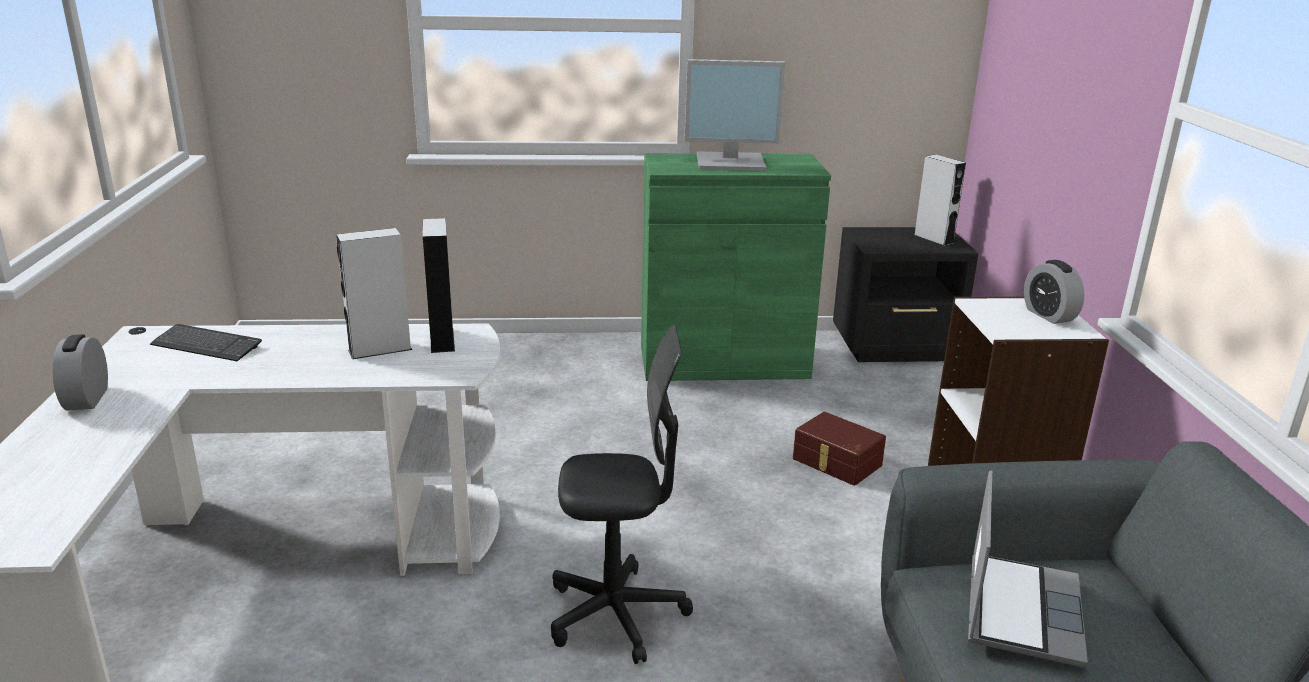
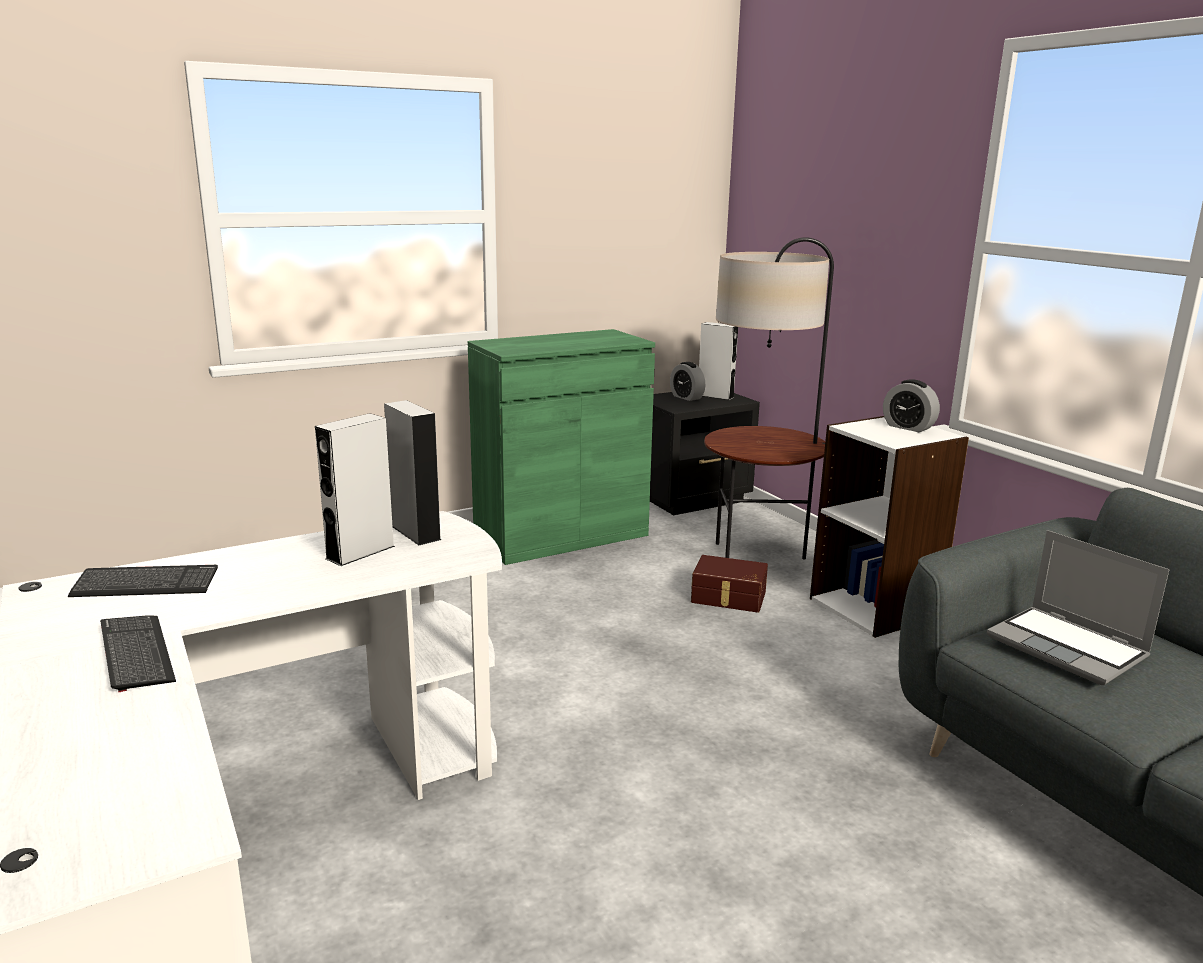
camera: 25 degrees left, 5 degrees down
(87, 399) = (54, 668): alarm clock -> alarm clock (686, 397)
(144, 401) = (137, 654): none -> keyboard
(616, 615) = (661, 772): black office chair -> none
(732, 162) = (558, 340): monitor -> none
(907, 427) = (757, 558): none -> floor lamp
(1020, 609) = (1069, 648): laptop -> laptop turned 150 degrees clockwise

